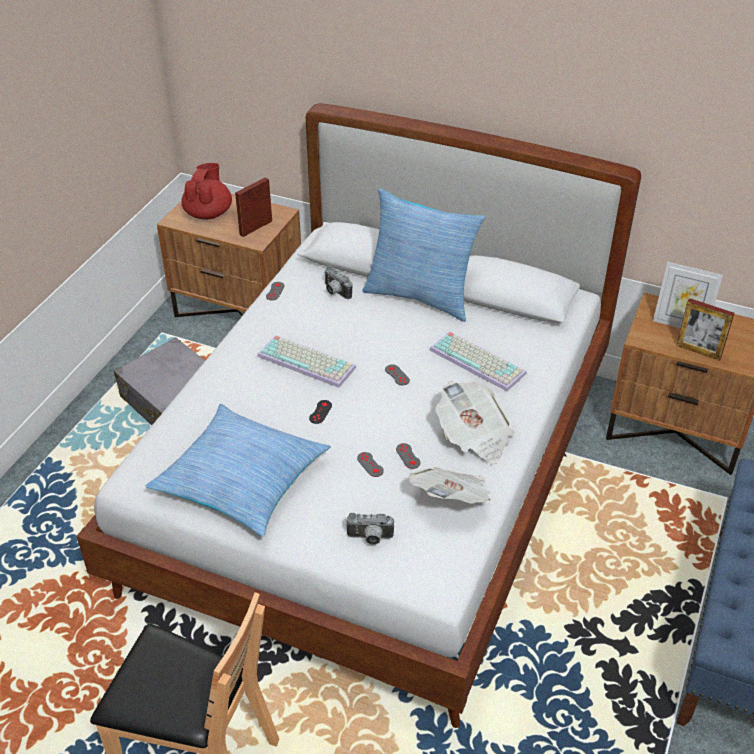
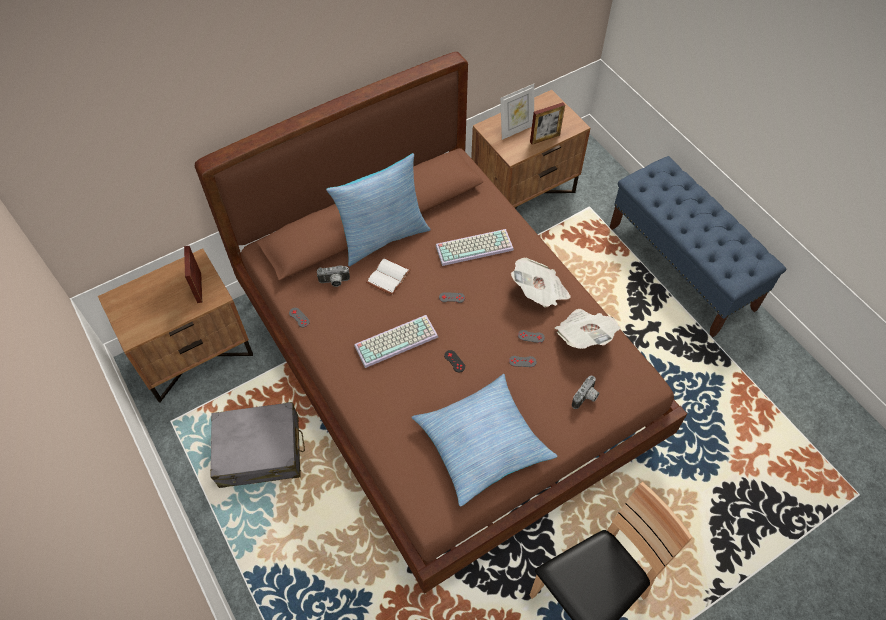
camera: 55 degrees left, 15 degrees up
(208, 213) = (147, 308): red teapot -> none
(376, 323) = (389, 278): none -> white book
(378, 483) = (443, 369): white bed -> brown bed

